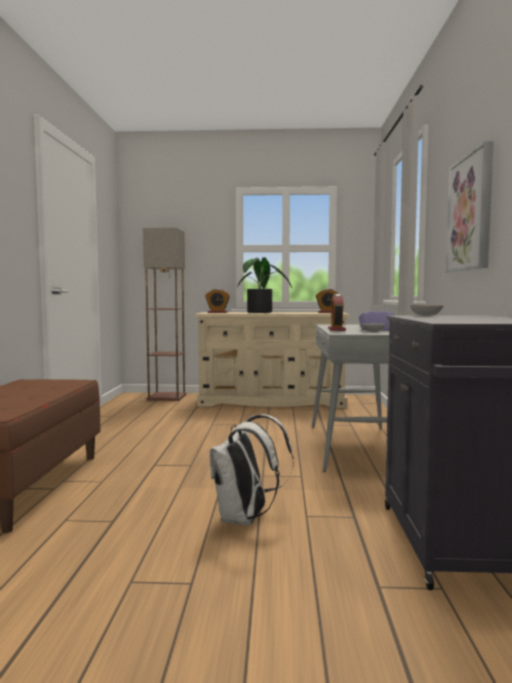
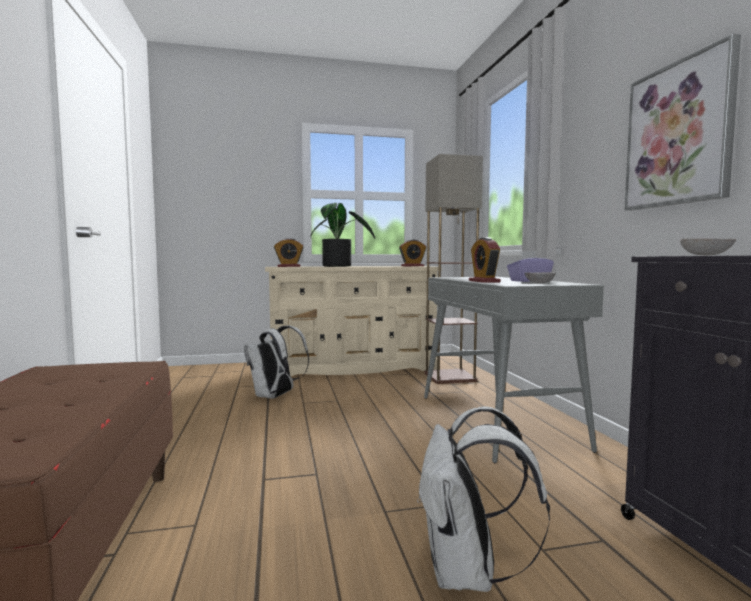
camera: 15 degrees left, 0 degrees up
(167, 397) = (225, 369): floor lamp -> floor lamp (450, 377)
(194, 418) = (275, 396): none -> white backpack

